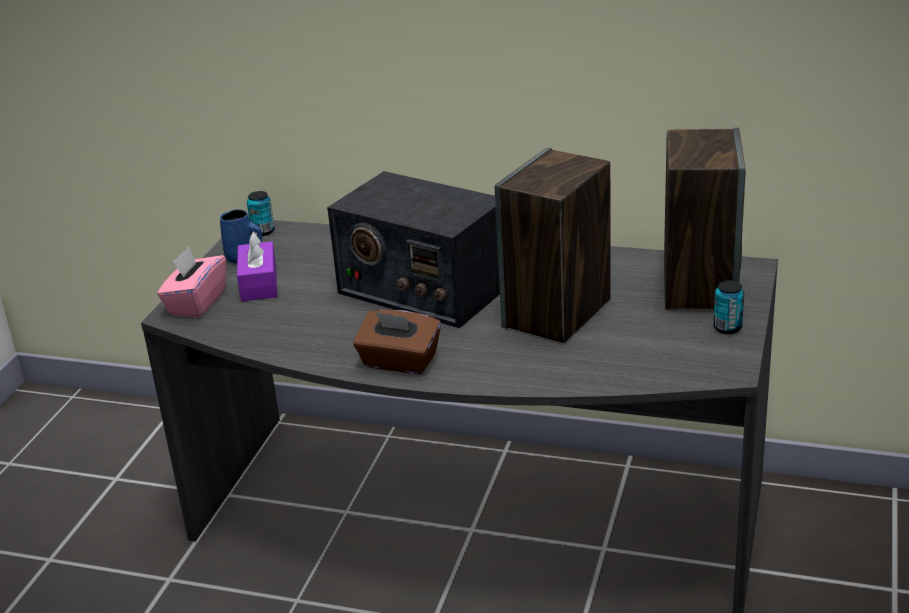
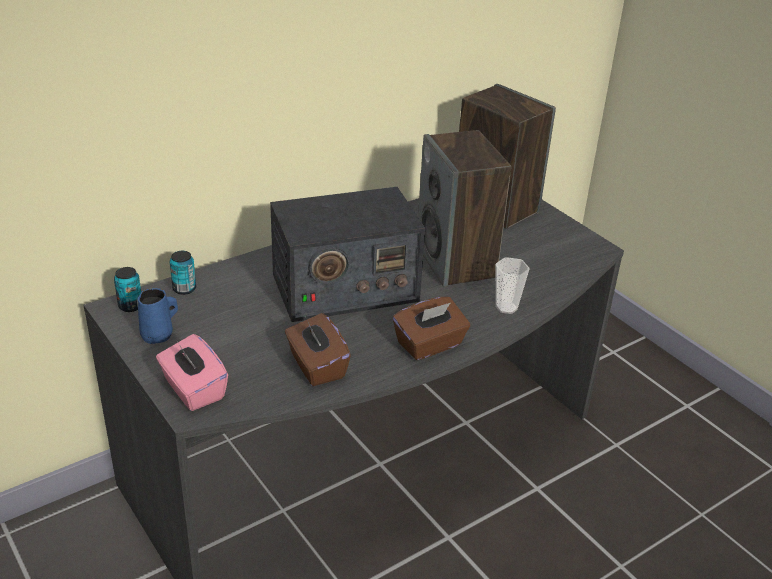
camera: 55 degrees left, 5 degrees up
(259, 283) = (214, 347): purple tissue box -> none
(293, 331) = (316, 366): none -> brown tissue box
(521, 370) = (506, 307): none -> cup
(727, 328) = (552, 224): can -> can (184, 289)

